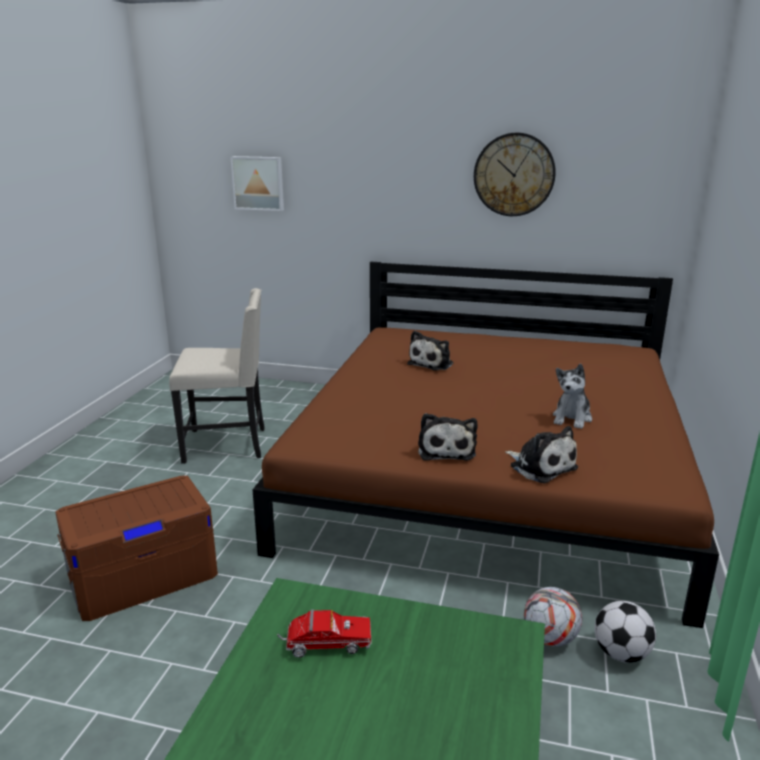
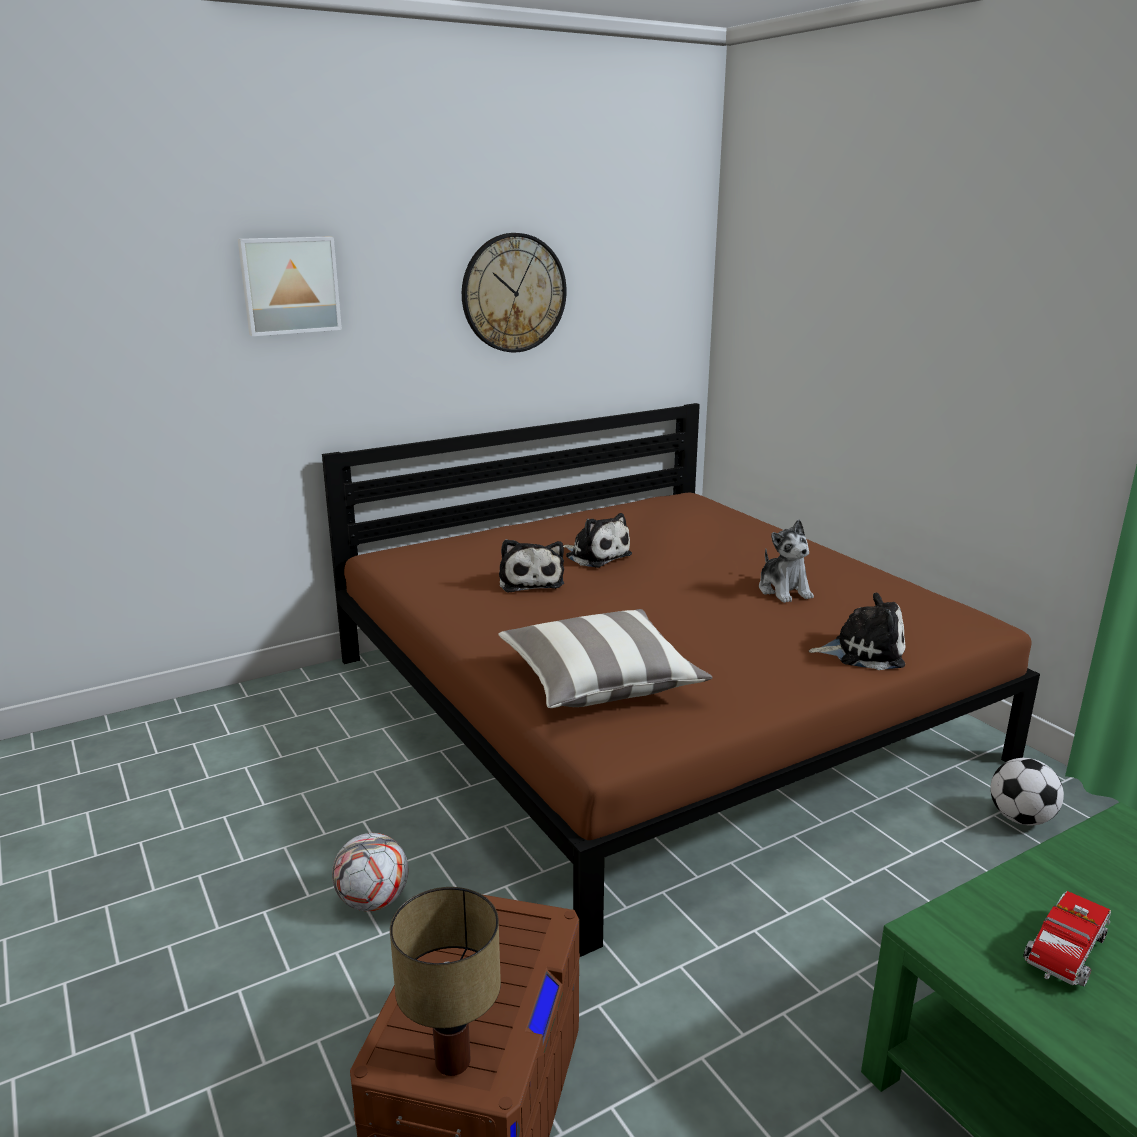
camera: 45 degrees left, 0 degrees up
(85, 524) = (454, 1062): none -> table lamp
(227, 444) = (256, 835): beige chair -> none
(258, 183) = (83, 347): picture -> picture (289, 285)
(360, 418) = (600, 682): none -> pillow
(446, 450) = (758, 676): plush toy -> plush toy (596, 555)
(550, 638) = (964, 841): football -> football (373, 901)

